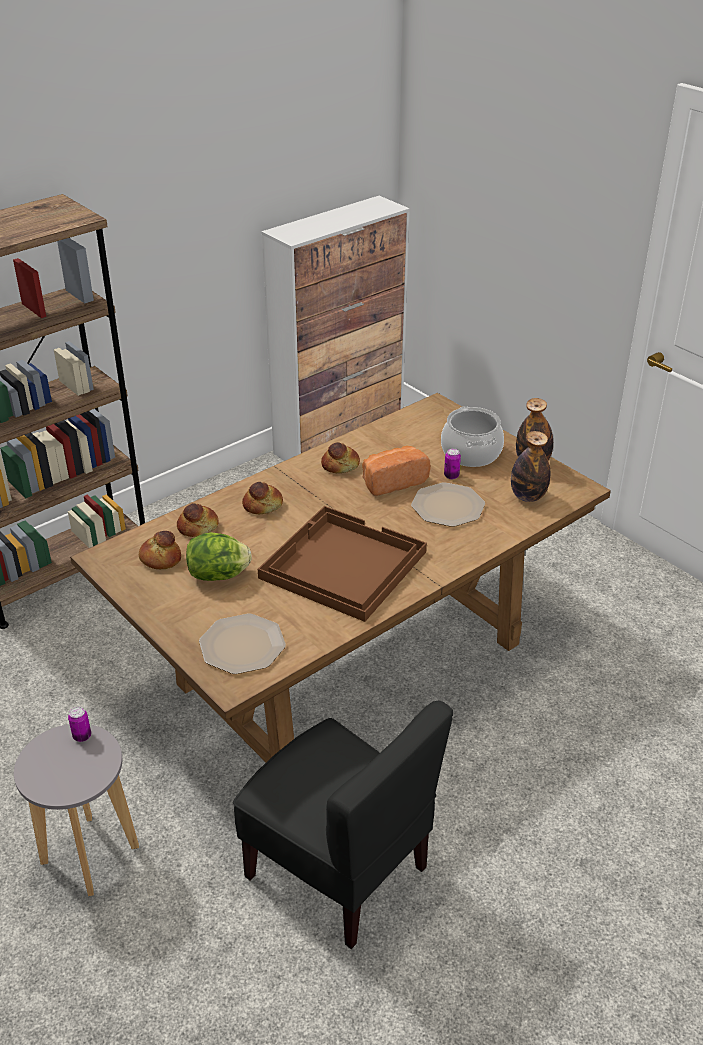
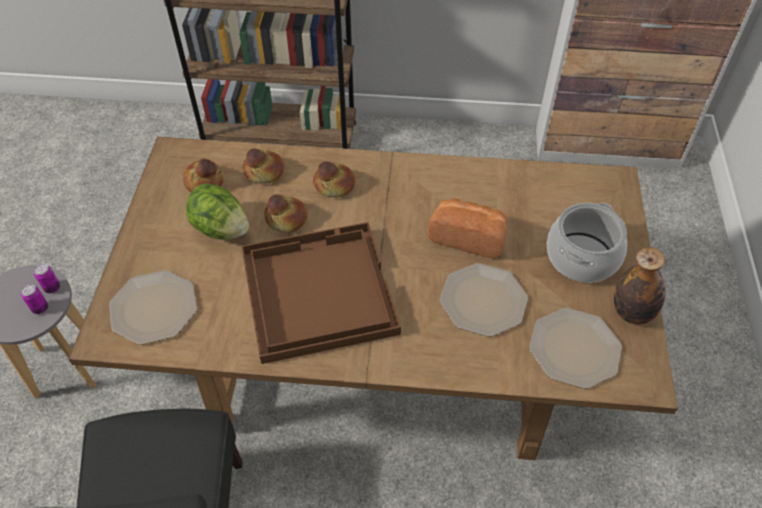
camera: 45 degrees right, 15 degrees up
(340, 466) = (445, 189): bread -> bread (286, 219)
(451, 476) = (529, 269): can -> can (40, 308)
(527, 496) = (575, 348): bottle -> plate

